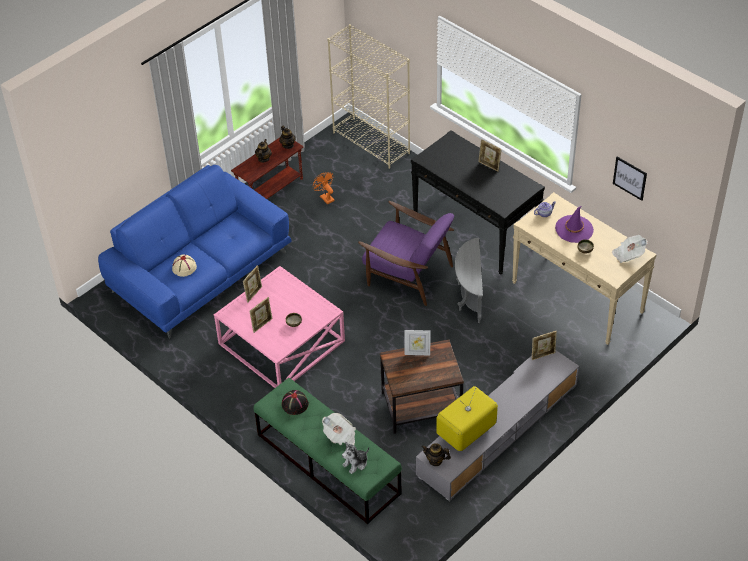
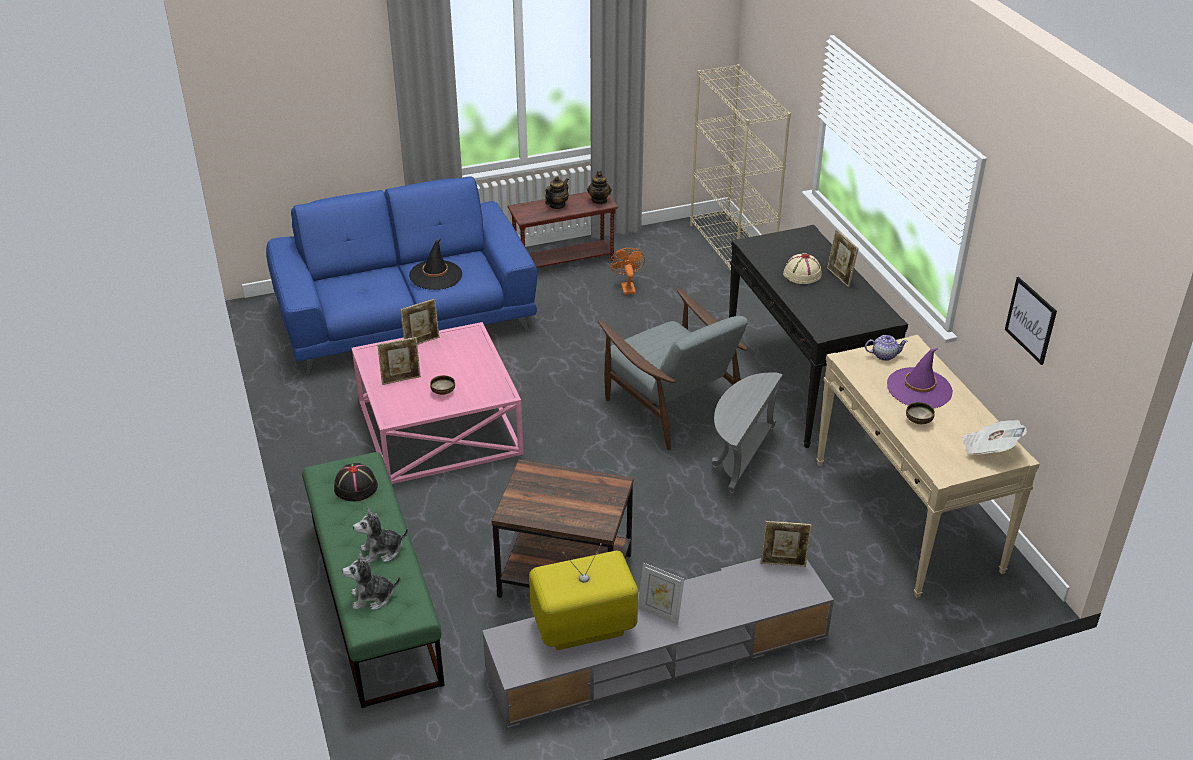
camera: 25 degrees right, 10 degrees down
(184, 268) = (362, 287): beige hat -> beige hat (802, 274)
(224, 241) = (436, 275): none -> black hat
(340, 436) = (381, 551): newspaper -> plush toy
(408, 274) = (671, 404): purple armchair -> grey armchair
(417, 353) = (572, 478): picture frame -> picture frame (659, 613)
(435, 460) = (507, 648): teapot -> none

